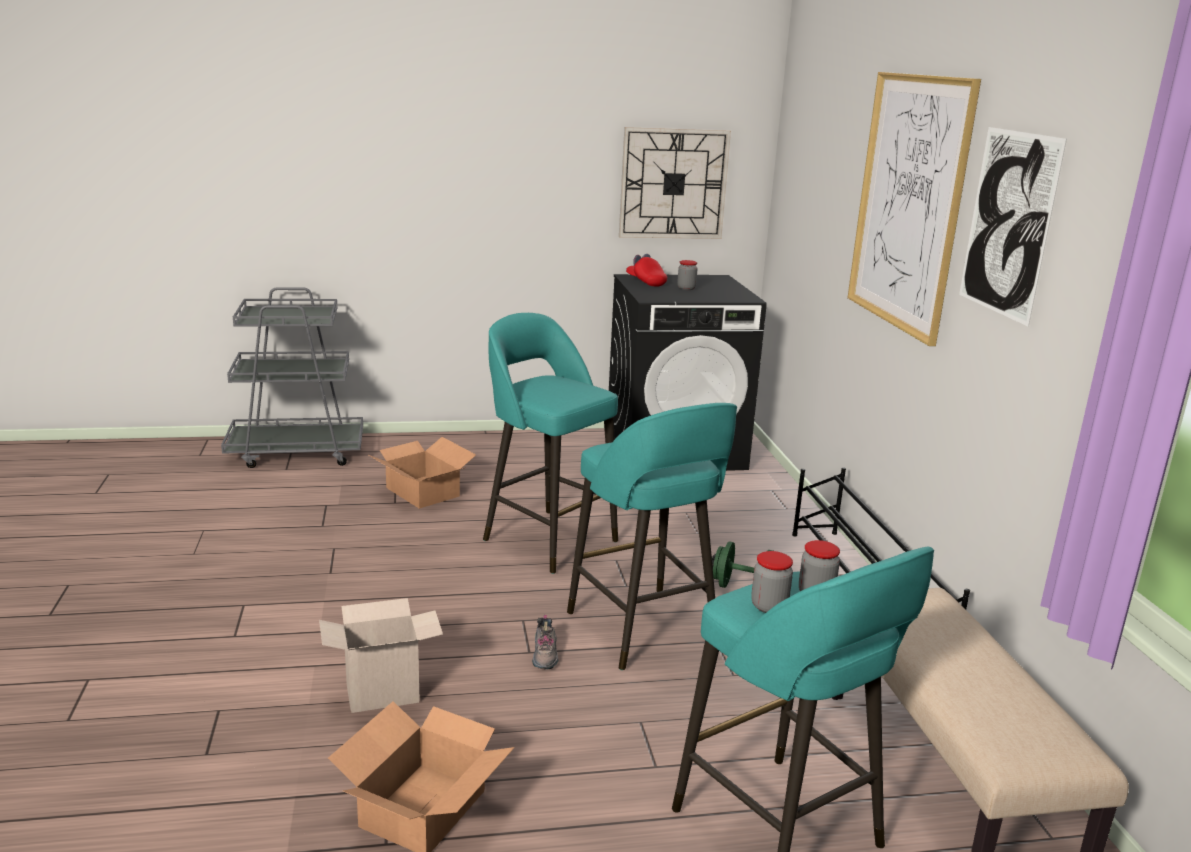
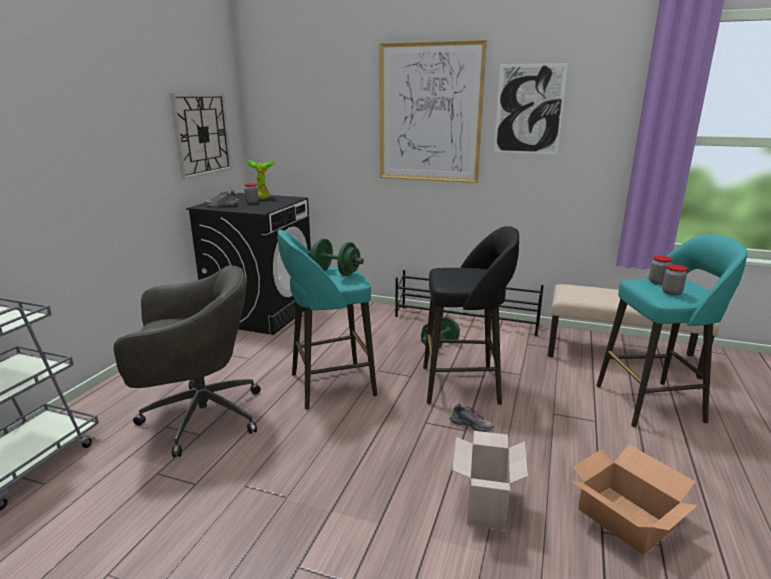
camera: 60 degrees left, 0 degrees up
(422, 492) = (199, 417): cardboard box -> grey office chair
(564, 389) = (335, 273): none -> green dumbbell
(644, 630) = (463, 385): turquoise stool -> black stool
(646, 282) = (222, 206): red cap -> shoe
(717, 287) = (260, 198): none -> potted plant

